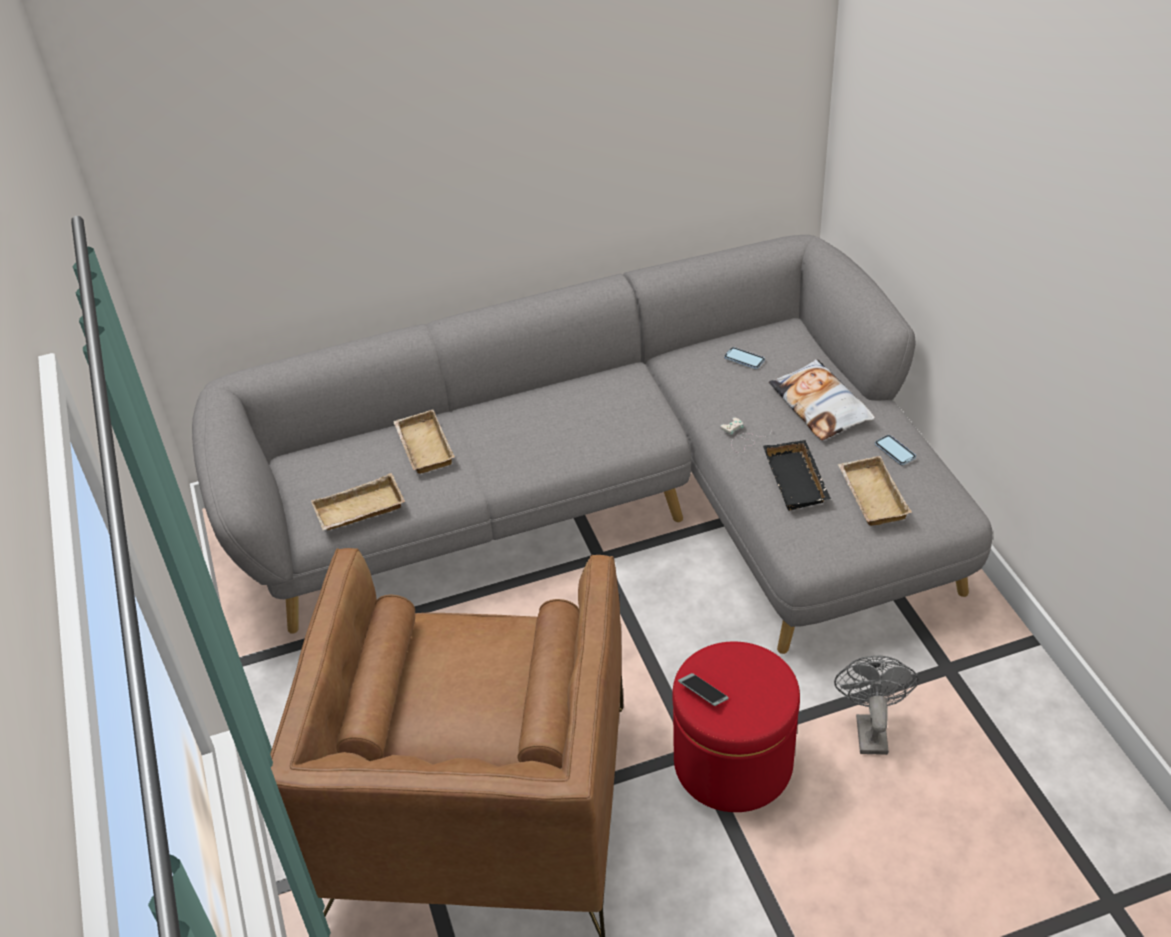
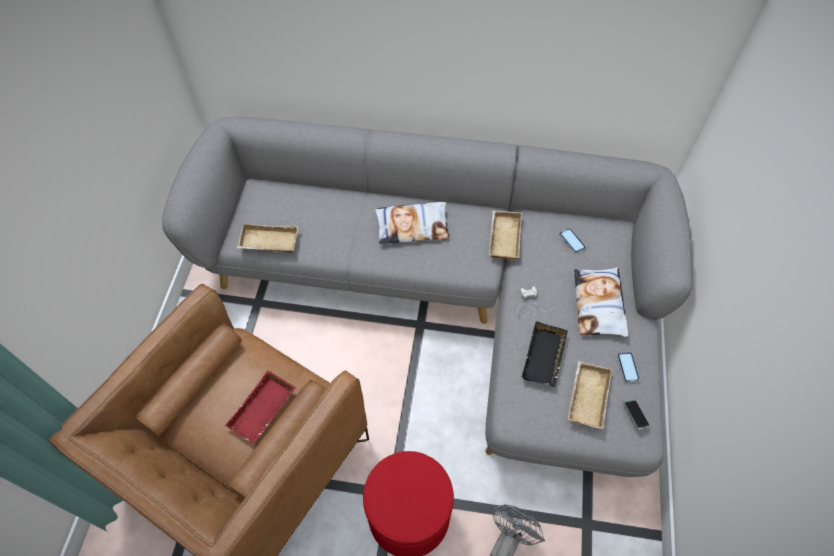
camera: 25 degrees right, 15 degrees up
(422, 447) = (331, 213): beige tray -> beige tray (503, 237)
(500, 672) = (263, 411): none -> red tray
(538, 420) = (412, 226): none -> pillow
(703, 693) = (385, 486): phone -> phone (635, 415)

